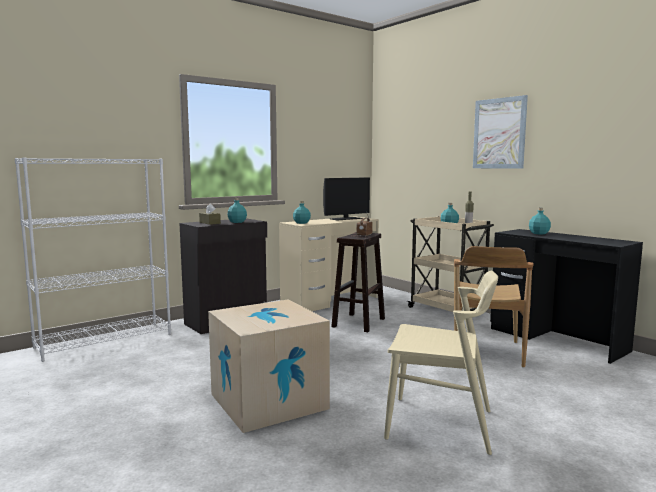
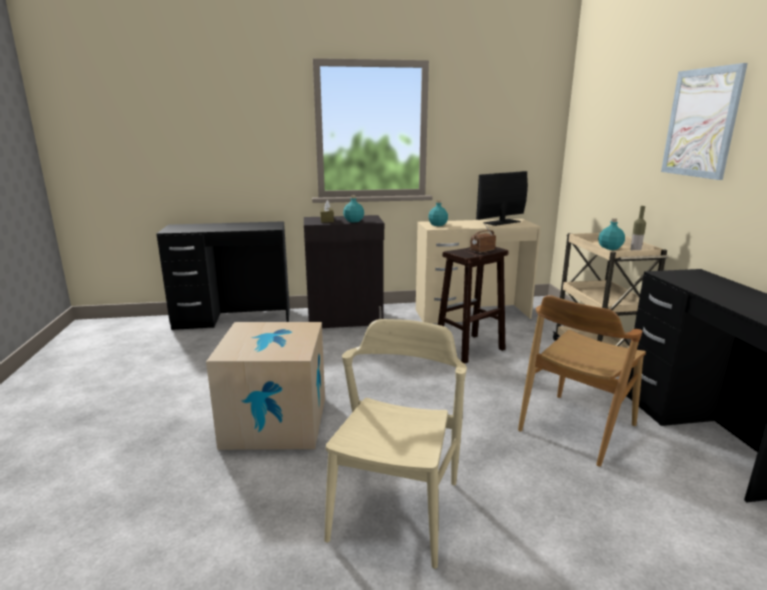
camera: 30 degrees right, 10 degrees up
(105, 340) = (233, 319): white bookcase -> black desk
(346, 218) = (502, 222): monitor -> monitor turned 150 degrees clockwise
(440, 424) = (396, 510): beige chair -> beige chair turned 120 degrees counterclockwise
(539, 233) = (710, 283): turquoise bottle -> none

